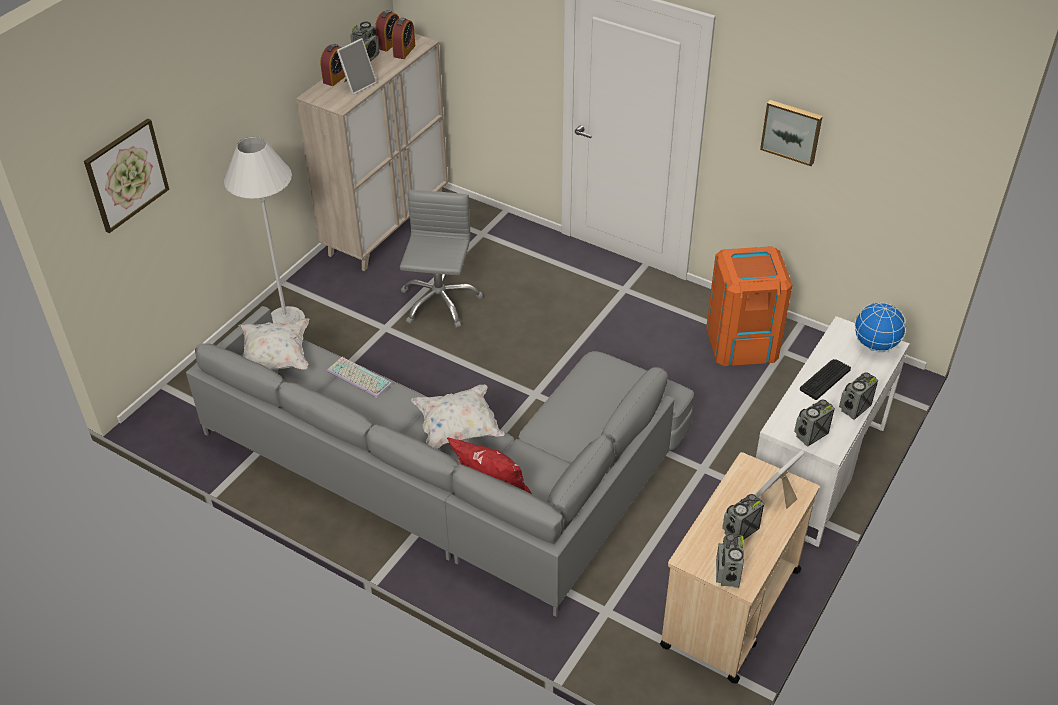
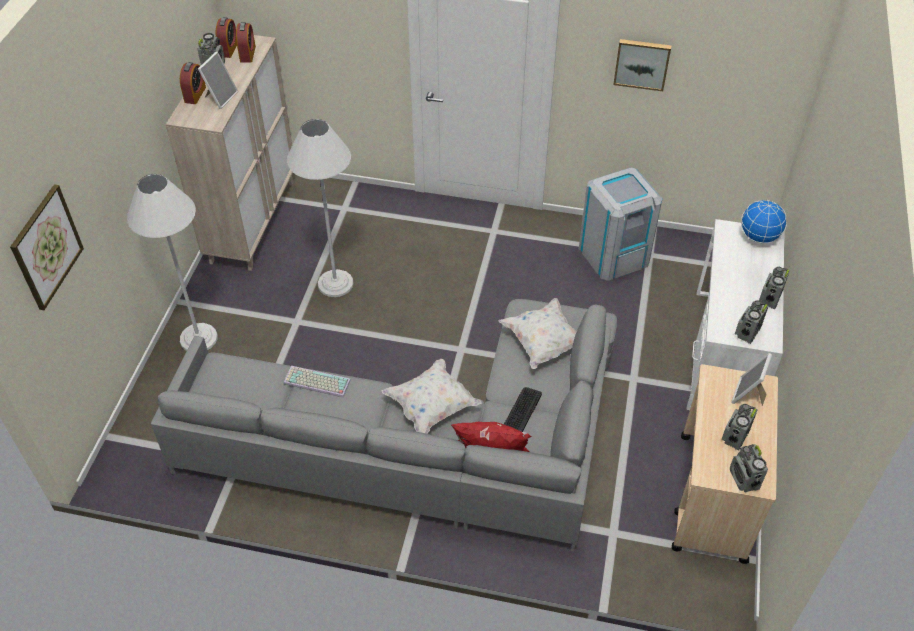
camera: 20 degrees left, 5 degrees up
(275, 358) = (227, 384): white pillow -> white pillow (543, 343)
(439, 302) = (335, 283): grey office chair -> white floor lamp
(742, 342) = (614, 255): orange trash can -> grey trash can
(824, 379) = (734, 279): keyboard -> keyboard (522, 410)

